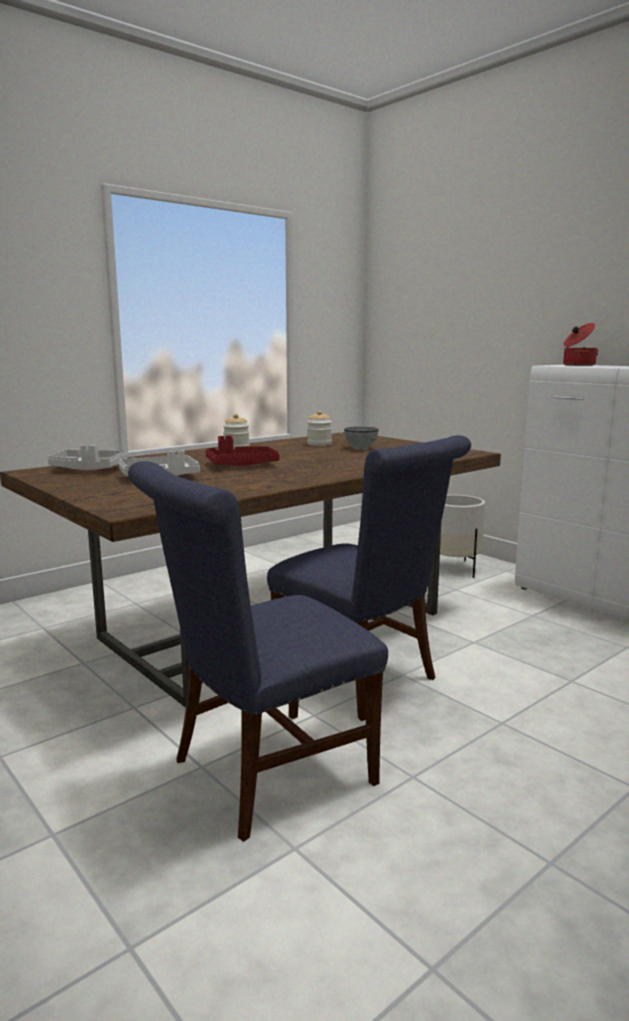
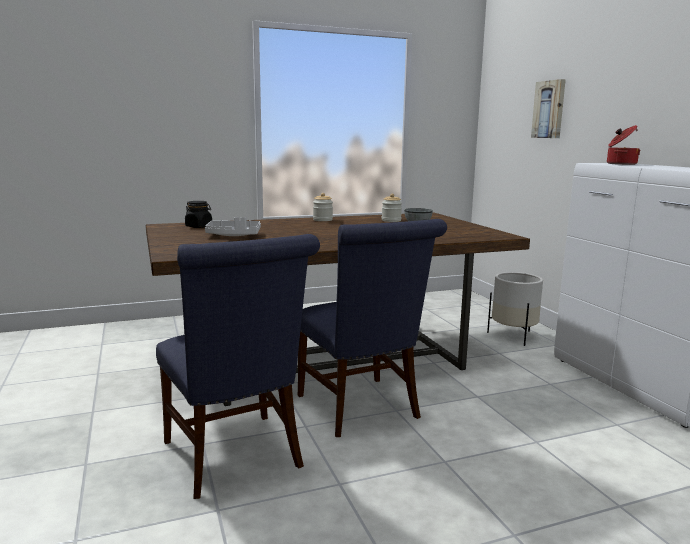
camera: 20 degrees right, 0 degrees up
(88, 469) = (199, 226): grey tray -> black jar
(241, 465) = (304, 231): red tray -> none
(262, 774) = (236, 458): blue chair -> blue chair turned 105 degrees counterclockwise
(465, 307) = (549, 109): none -> picture

